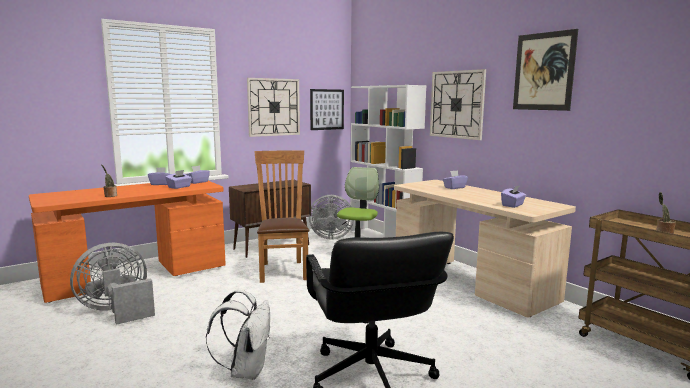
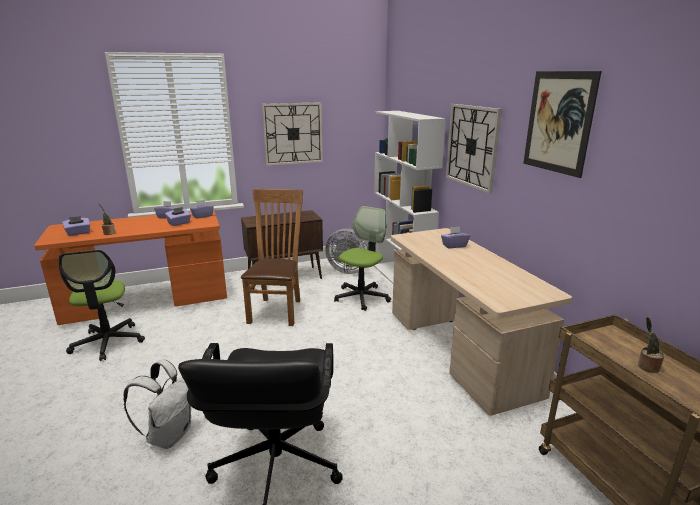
camera: 15 degrees right, 10 degrees up
(117, 311) = (108, 342): grey fan -> office chair
(327, 109) = (355, 133): picture -> none
(513, 205) = (493, 287): purple tissue box -> purple tissue box (78, 233)

